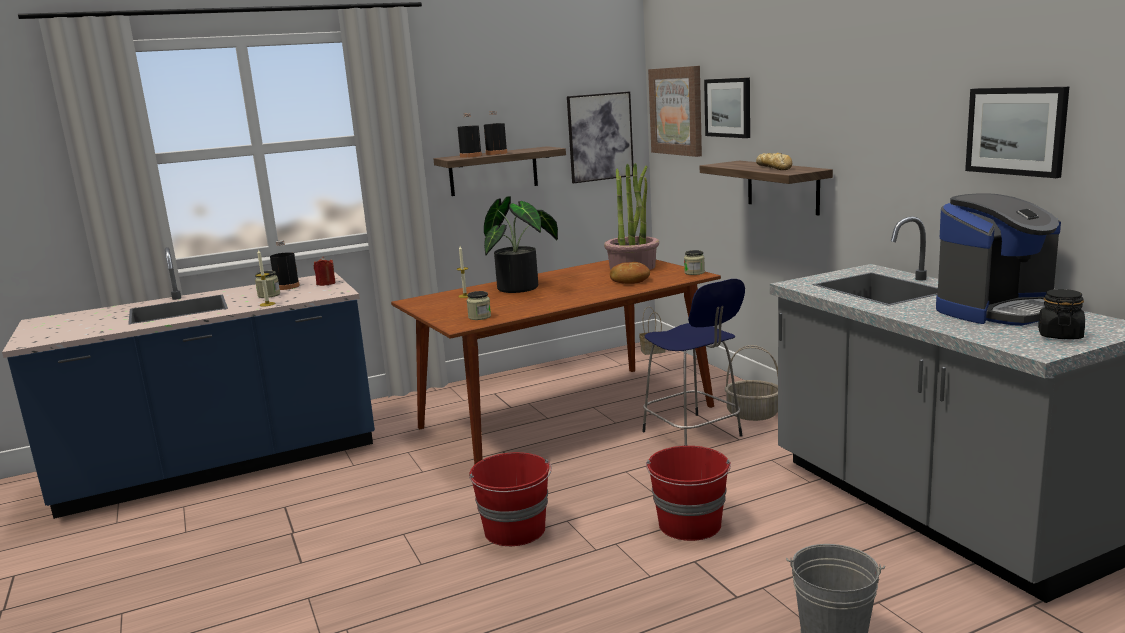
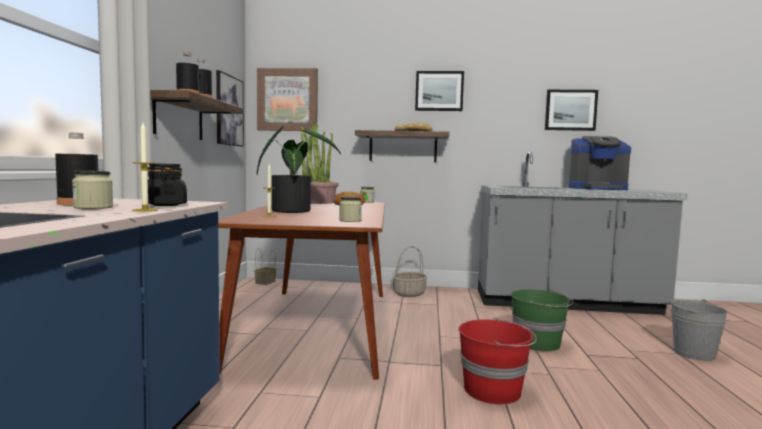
camera: 60 degrees left, 10 degrees down
(326, 283) = (133, 200): red candle -> none
(690, 525) = (538, 343): red bucket -> green bucket
(694, 435) = (414, 309): blue stool -> none
(728, 107) = (349, 98): picture -> picture (439, 91)
(997, 310) = (597, 189): coffee machine -> coffee machine turned 90 degrees clockwise
(1059, 335) = (646, 190): black jar -> black jar (165, 205)

